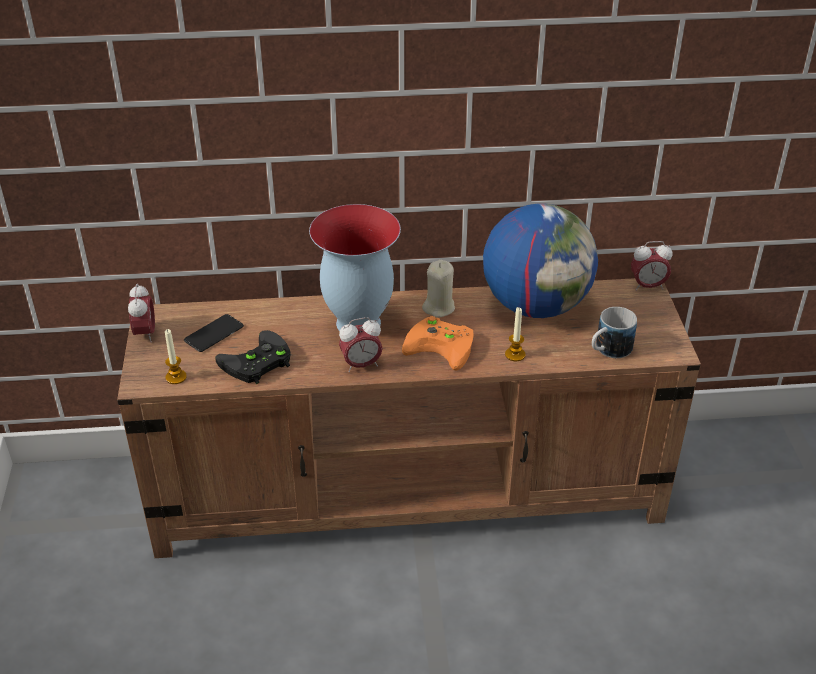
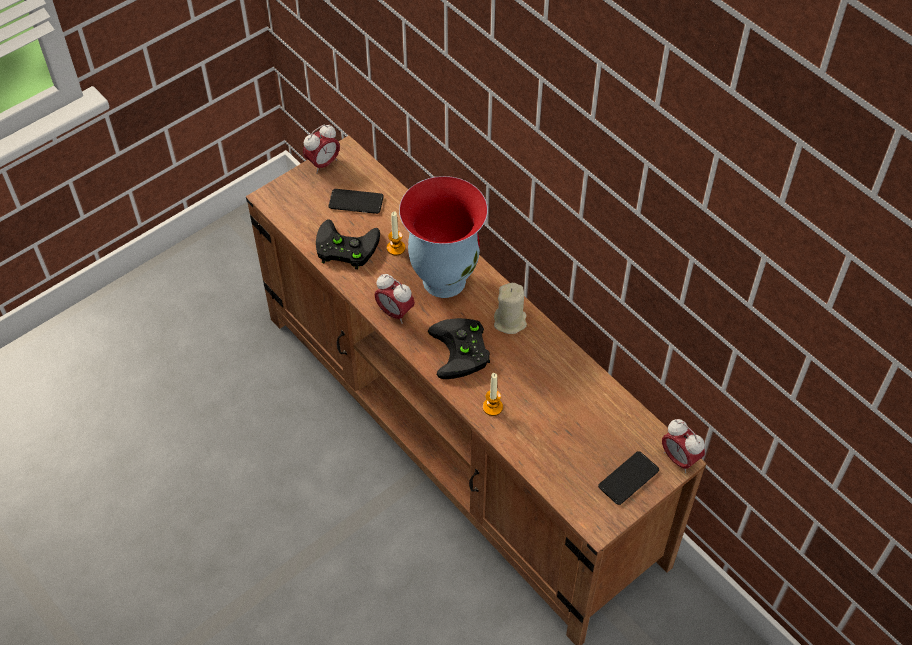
camera: 55 degrees right, 15 degrees up
(176, 377) = (291, 212): candle -> candle (396, 248)
(443, 346) = (462, 352): orange game controller -> black game controller
(536, 305) = (573, 388): globe -> none
(608, 351) = (554, 472): mug -> none
(645, 317) = (628, 478): none -> phone

